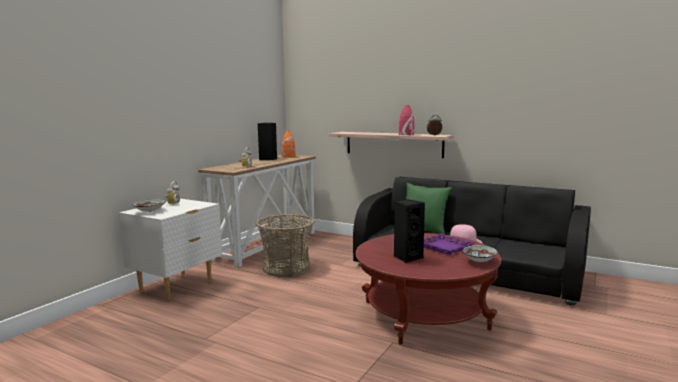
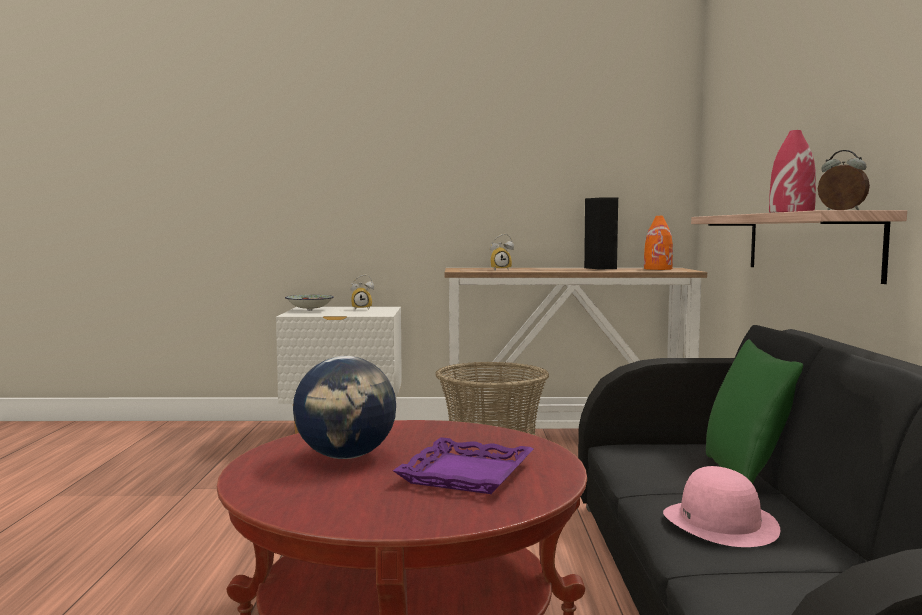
camera: 60 degrees right, 5 degrees down
(407, 257) = (346, 456): black speaker -> globe
(479, 261) = (383, 516): bowl -> none

